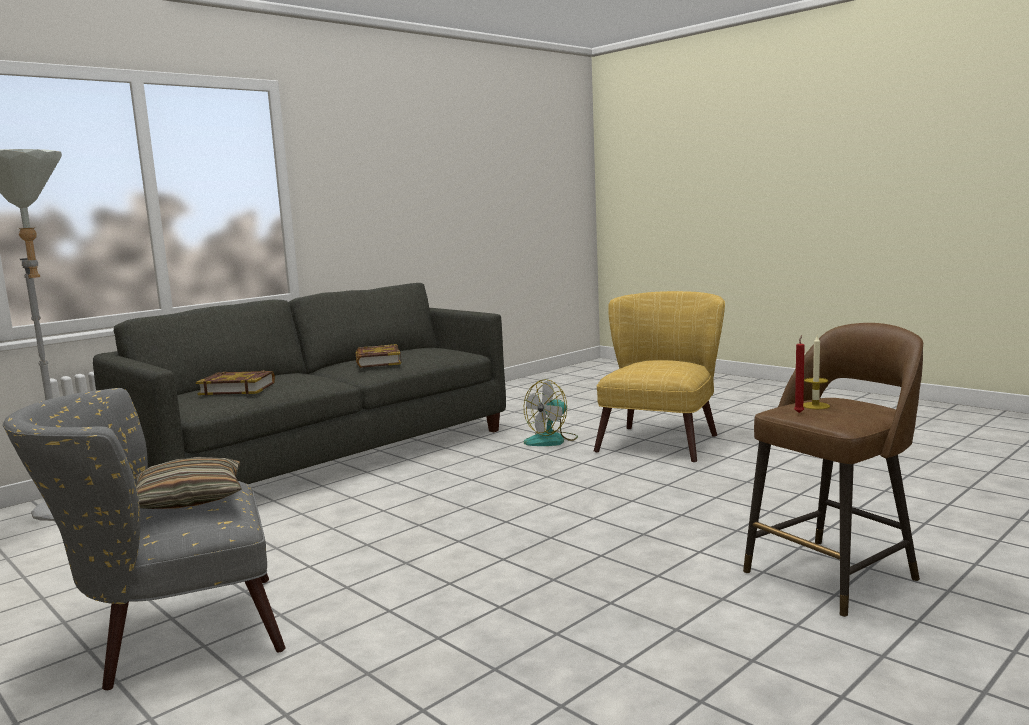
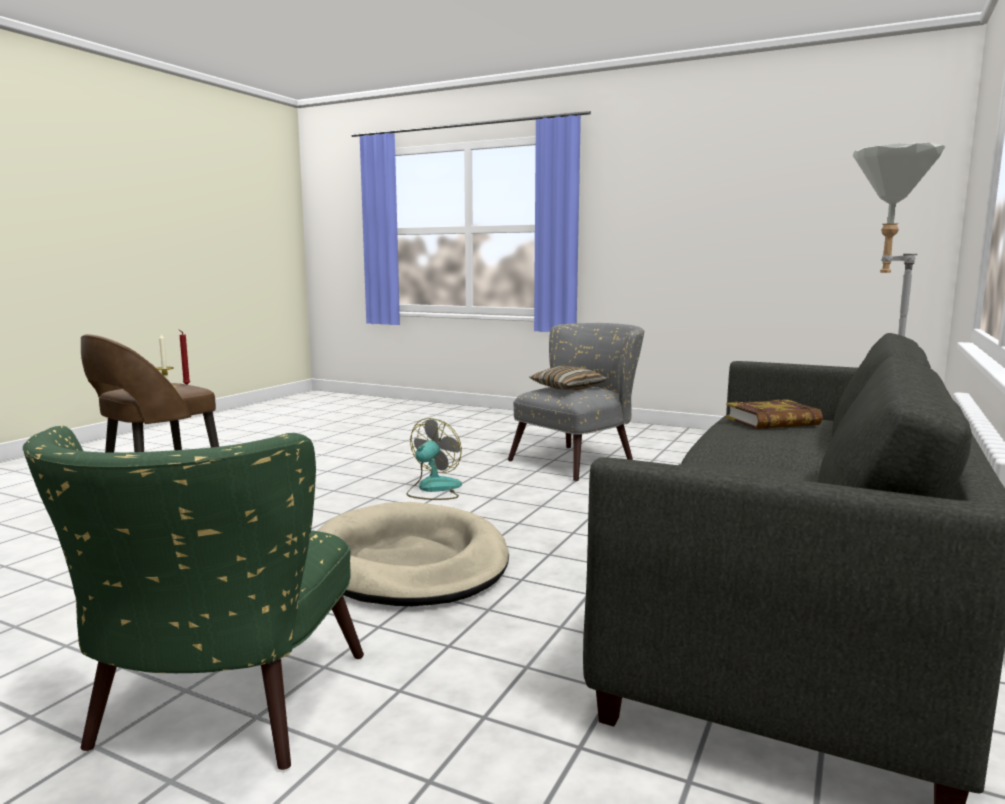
camera: 160 degrees right, 0 degrees up
(377, 361) = (739, 472): book -> none
(547, 496) = (409, 563): none -> beige dog bed
(552, 440) = (456, 692): fan -> fan (433, 489)
(663, 440) = (217, 717): yellow armchair -> green armchair

